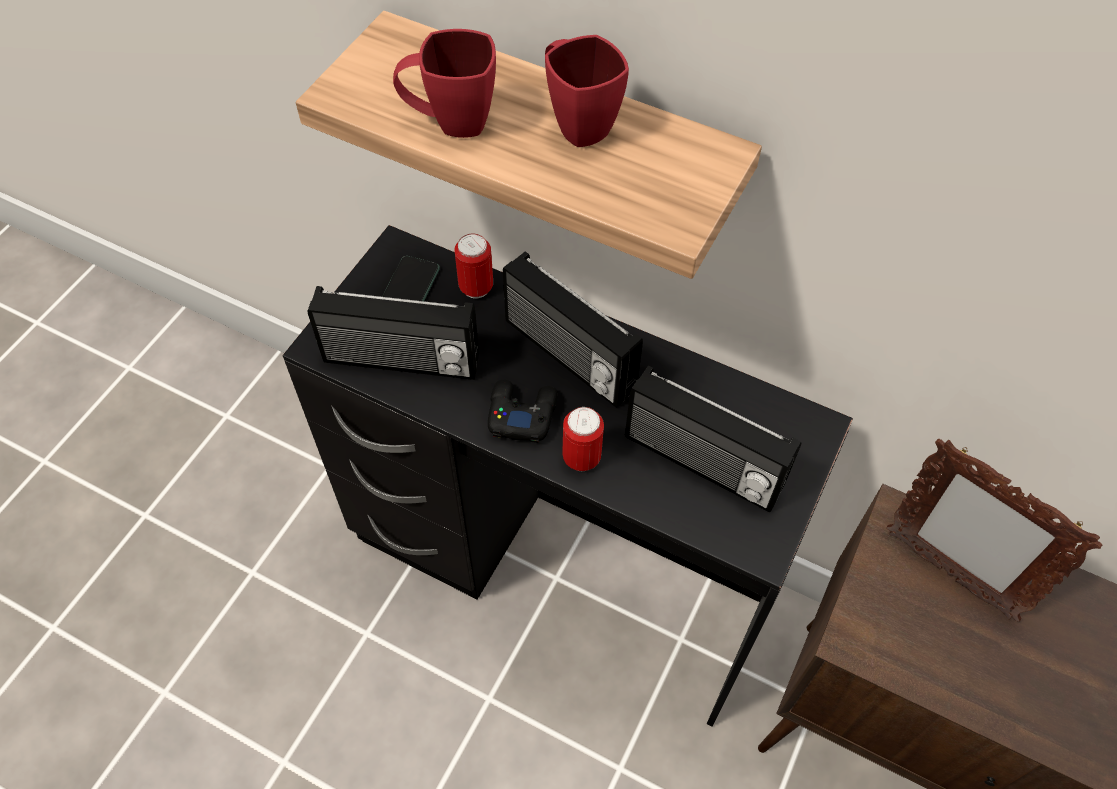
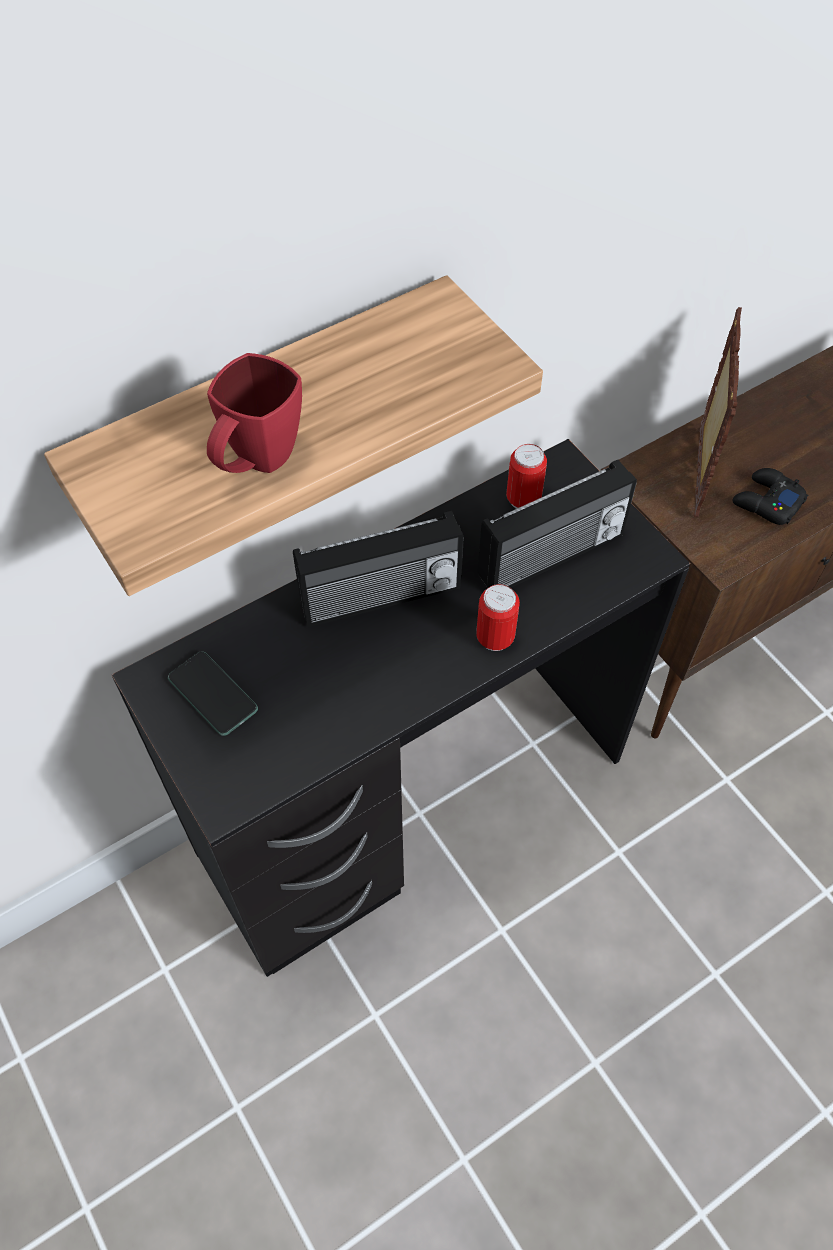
camera: 60 degrees left, 0 degrees up
(401, 361) = (295, 736): radio -> none
(476, 287) = (251, 633): can -> can (523, 499)
(521, 413) = (420, 662): black game controller -> black game controller (766, 502)
(576, 122) = (330, 375): red mug -> none
(948, 573) = (697, 473): picture frame -> picture frame turned 60 degrees counterclockwise

